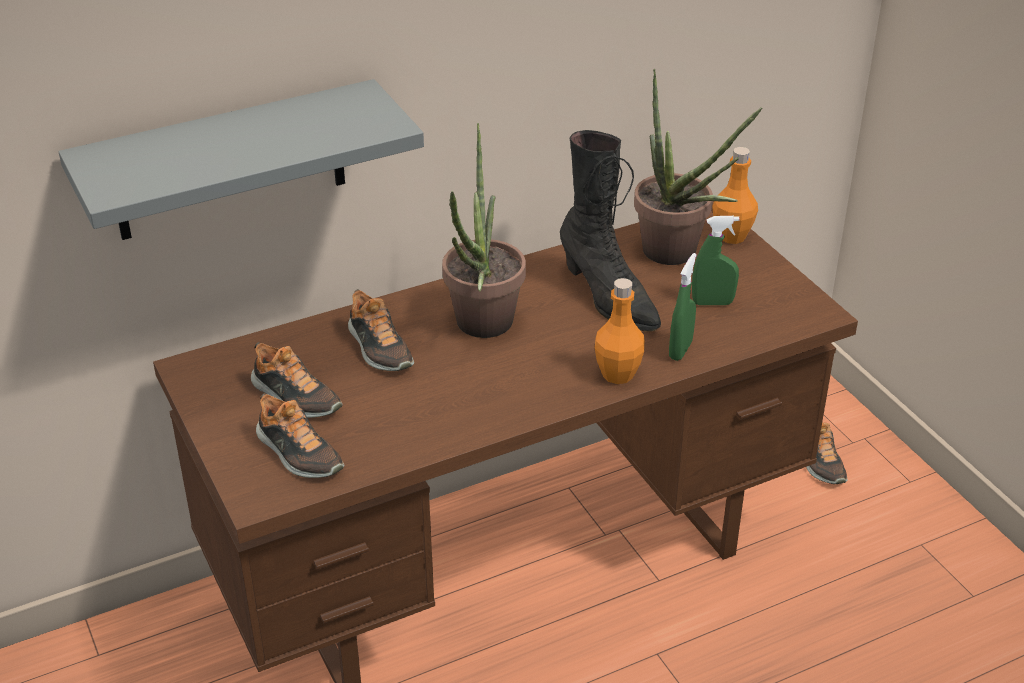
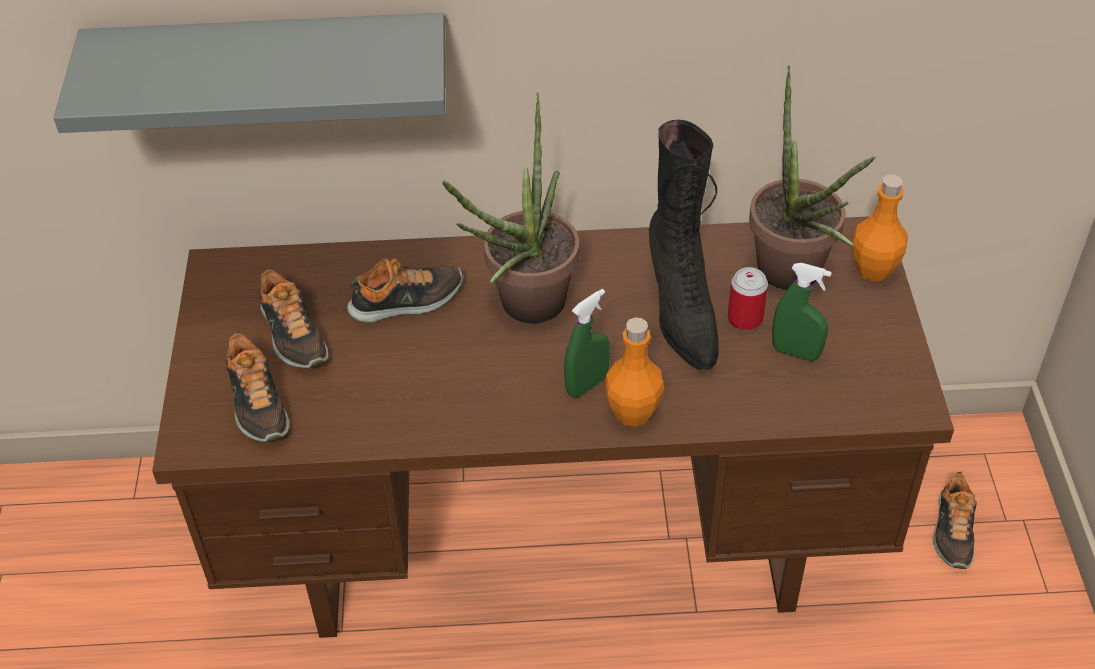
camera: 25 degrees right, 10 degrees up
(379, 349) = (407, 301): shoe -> shoe turned 105 degrees counterclockwise
(659, 291) = (745, 319): none -> can
(680, 350) = (721, 403): green spray bottle -> green spray bottle (587, 385)

